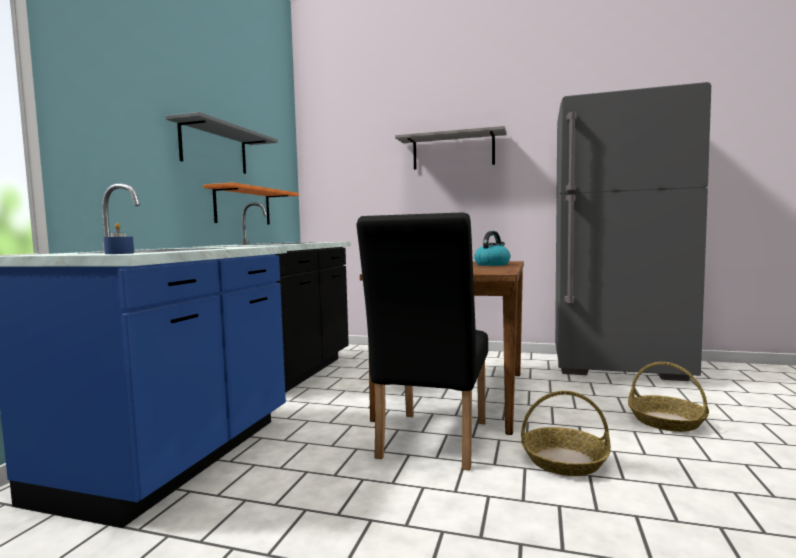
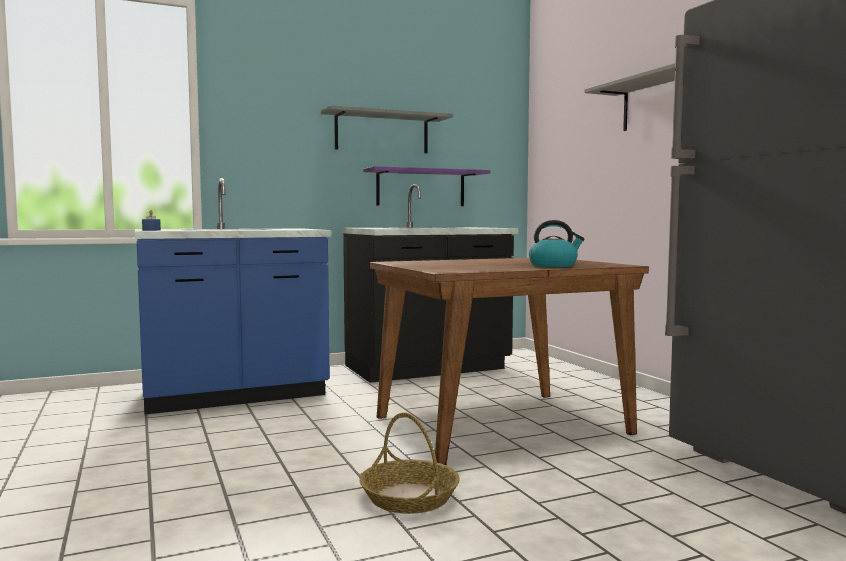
camera: 50 degrees right, 0 degrees up
(243, 206) = (421, 188): orange shelf -> purple shelf
(430, 443) = (364, 445): black chair -> none
(667, 421) = (635, 531): basket -> none

